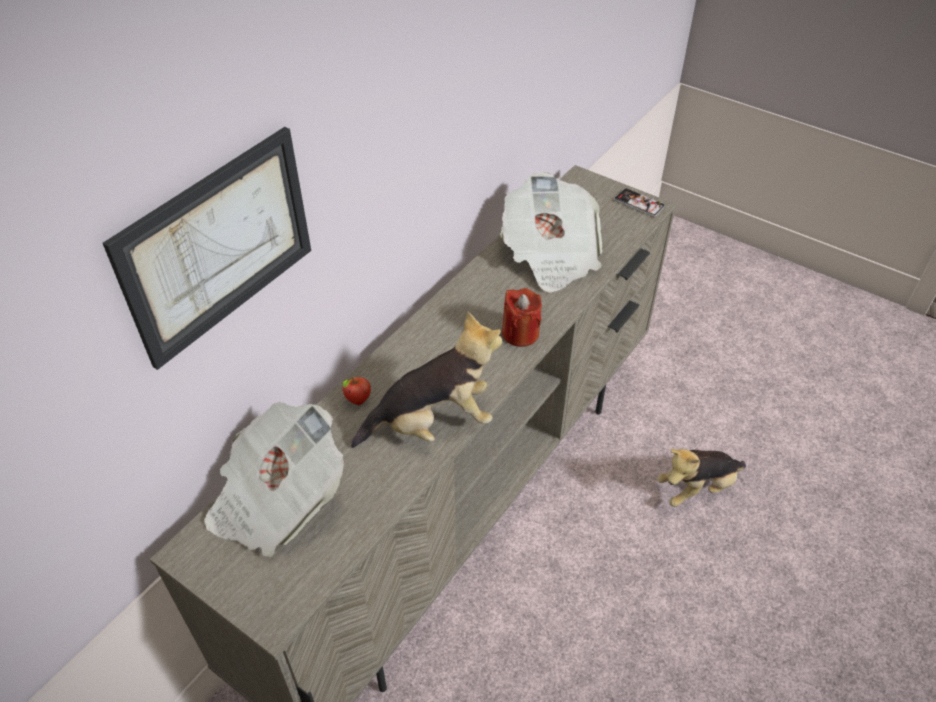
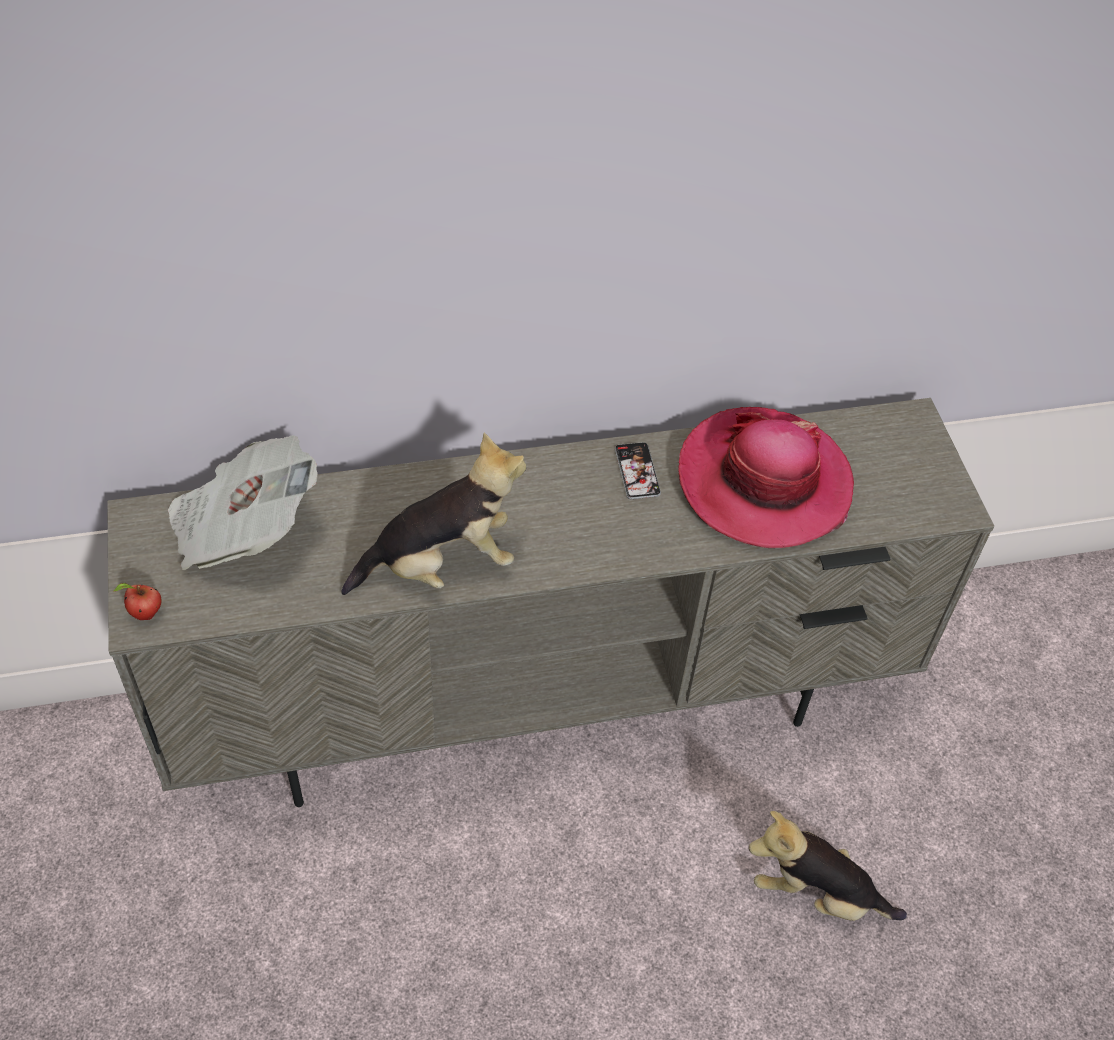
camera: 40 degrees right, 5 degrees up
(218, 245) = (269, 251): picture -> none
(358, 401) = (402, 492): apple -> apple (144, 614)
(433, 423) = (442, 564): plush toy -> plush toy turned 45 degrees counterclockwise
(520, 333) = (627, 540): red candle -> none
(550, 255) = (764, 482): newspaper -> hat
(639, 203) = (947, 494): phone -> phone (637, 471)

